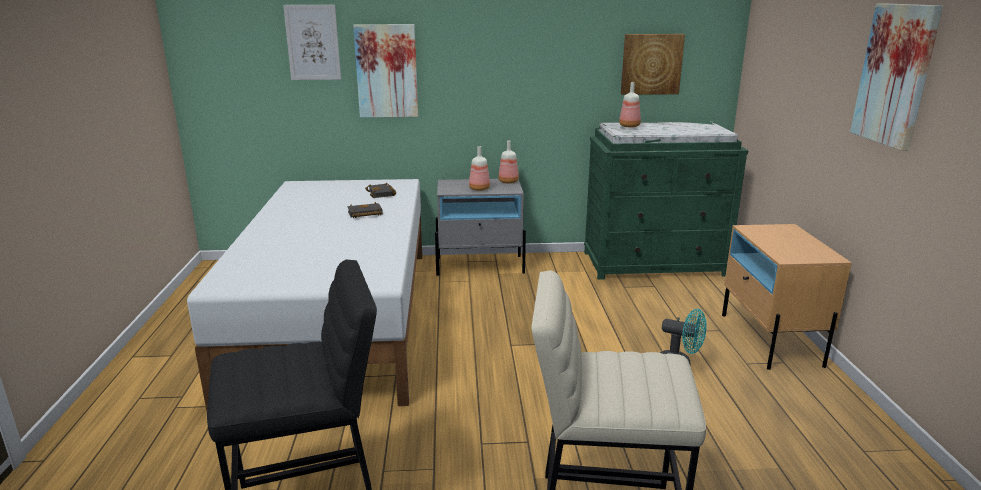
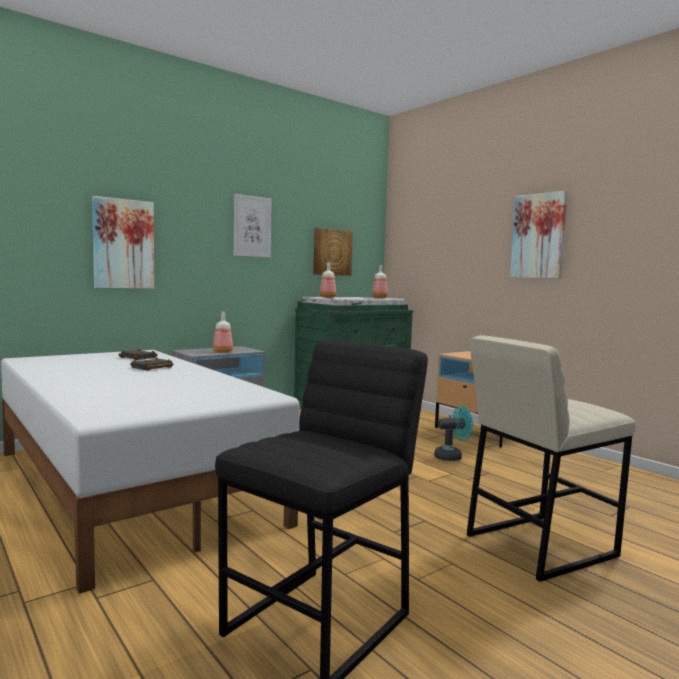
camera: 35 degrees left, 15 degrees down
(313, 42) = (46, 209): picture -> picture (252, 226)
(508, 181) = (238, 347): bottle -> bottle (379, 297)

